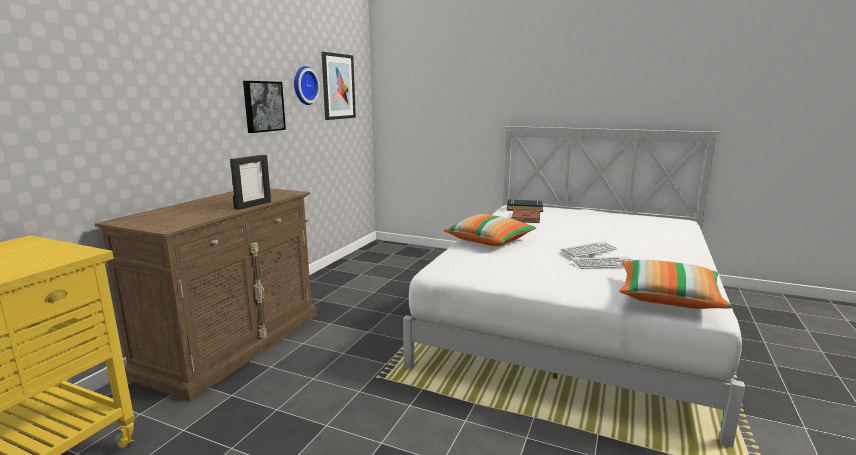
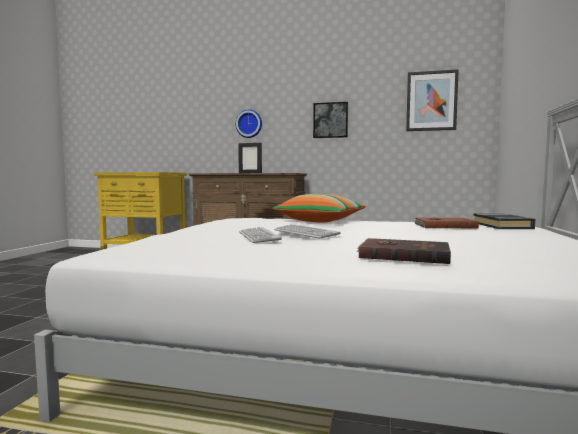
camera: 80 degrees right, 10 degrees down
(304, 85) = (379, 103): wall clock -> wall clock (249, 124)
(659, 241) = (403, 254): none -> brown book
(668, 298) = (145, 246): pillow -> none

